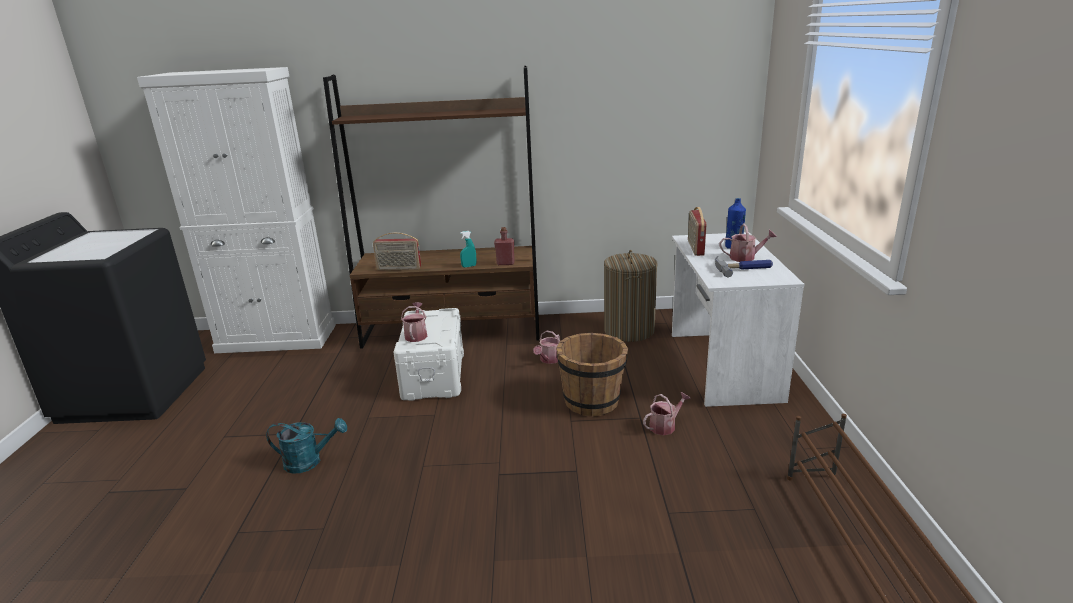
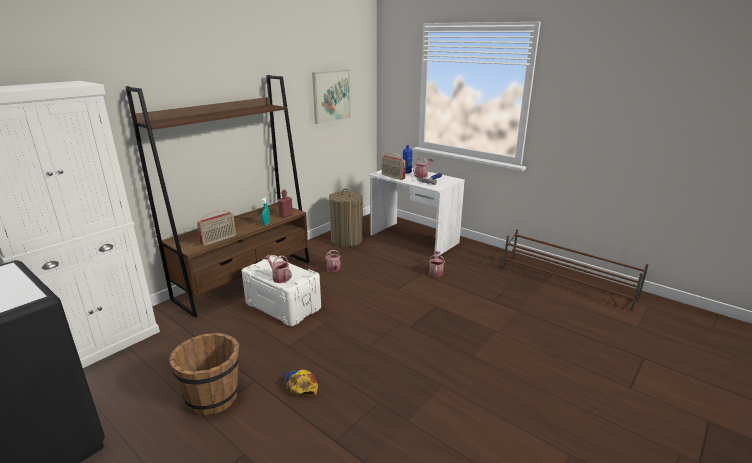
camera: 50 degrees left, 0 degrees up
(309, 461) = (301, 385): turquoise watering can -> cap
(592, 401) = (390, 277): brown bucket -> brown bucket (213, 396)
(651, 102) = (331, 96): none -> picture

